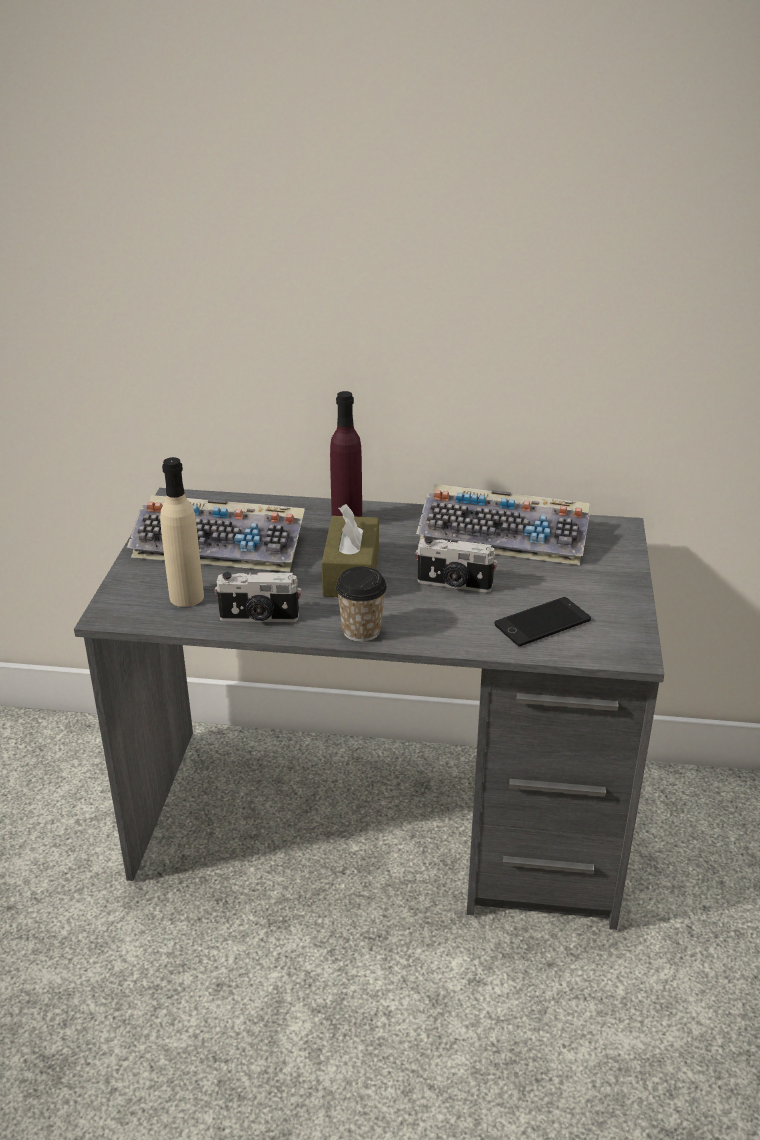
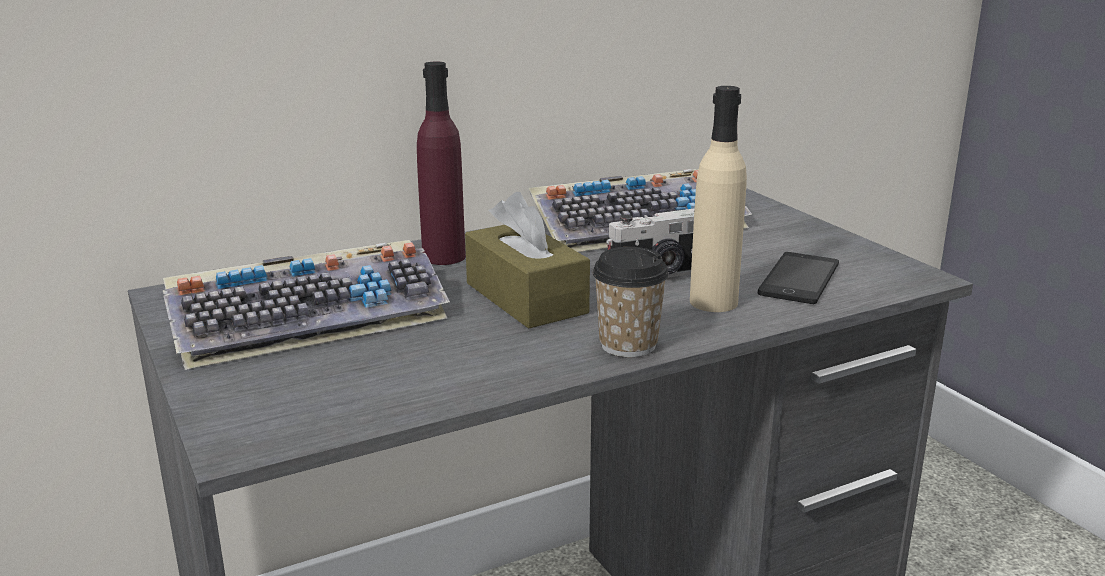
camera: 35 degrees left, 10 degrees down
(186, 597) = (339, 385): beige bottle -> beige bottle (713, 302)
(259, 618) = (480, 374): camera -> none

